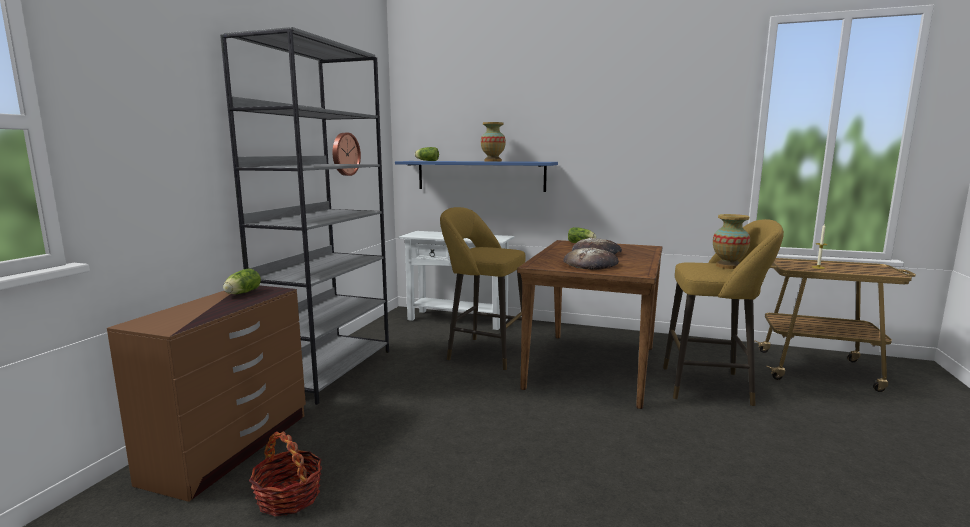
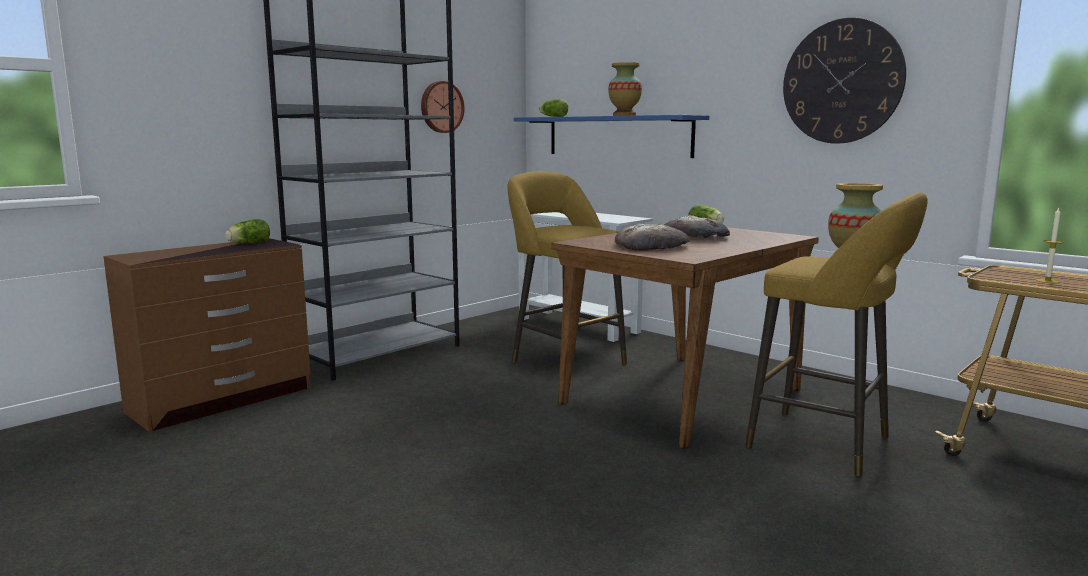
camera: 25 degrees right, 0 degrees up
(288, 497) = (222, 446): basket -> none
(656, 141) = (842, 82): none -> wall clock

